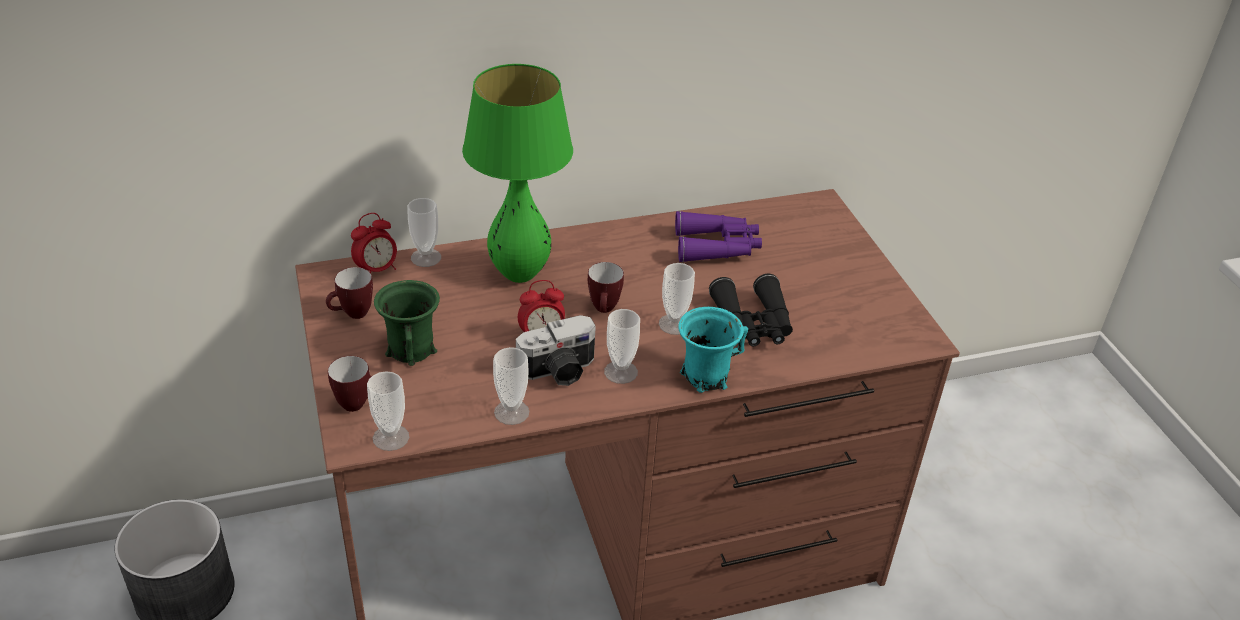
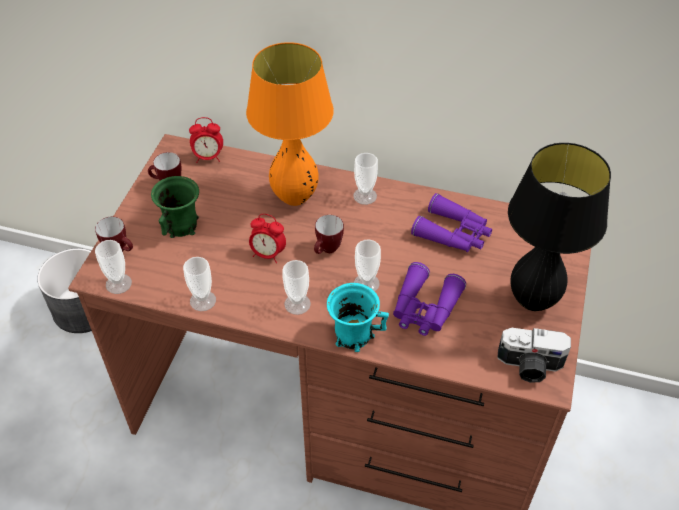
camera: 35 degrees right, 10 degrees up
(426, 257) = (245, 160): cup -> cup (365, 196)
(519, 274) = (295, 197): green table lamp -> orange table lamp
(559, 371) = (257, 284): camera -> camera (529, 366)
(753, 323) = (424, 308): black binoculars -> purple binoculars
(845, 277) = (533, 301): none -> black table lamp

